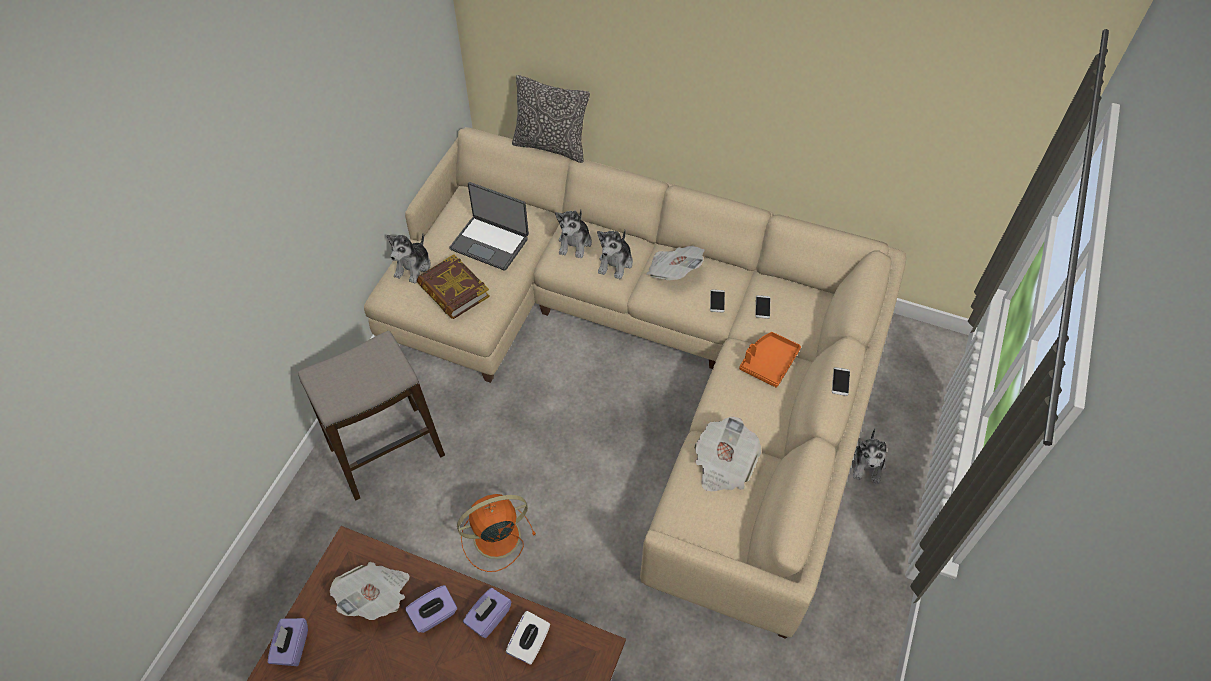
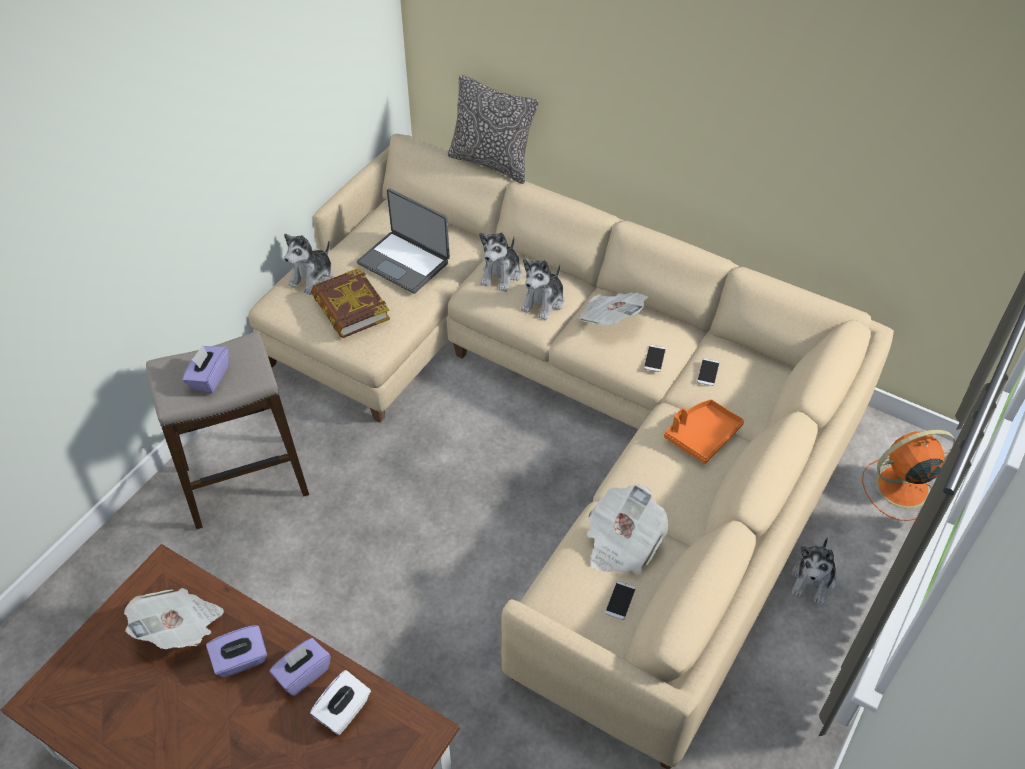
camera: 10 degrees right, 5 degrees down
(292, 647) = (71, 669): purple tissue box -> purple tissue box (209, 378)
(494, 537) = (344, 595): orange fan -> orange fan (900, 487)
(840, 381) = (777, 461): phone -> phone (620, 600)

